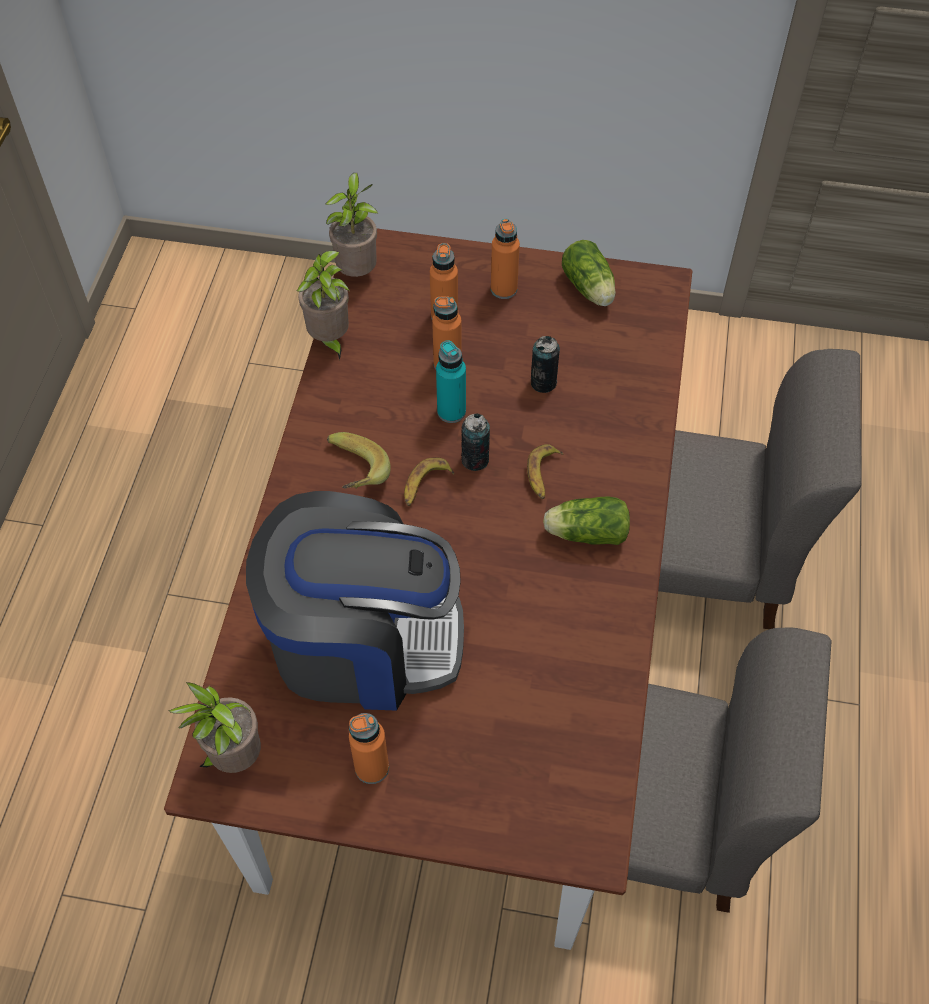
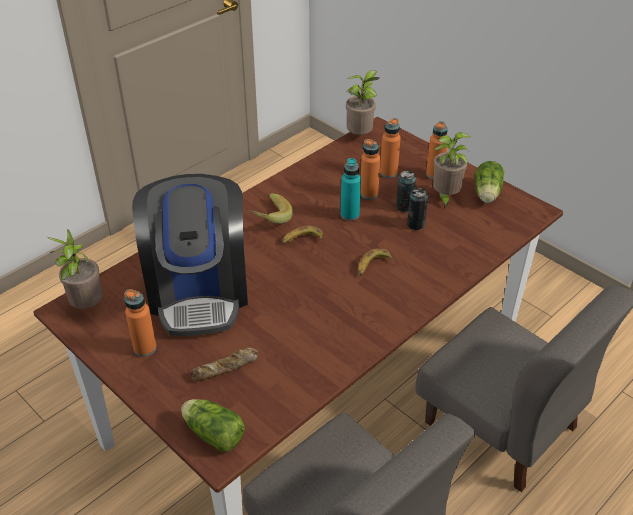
camera: 35 degrees right, 15 degrees down
(329, 340) = (316, 158): potted plant -> potted plant (445, 197)
(362, 641) = (199, 291): coffee machine -> coffee machine turned 45 degrees clockwise
(475, 460) = (341, 241): can -> can (404, 207)
(497, 730) = (226, 368): none -> bread
(584, 533) = (369, 303): lettuce -> lettuce (212, 433)

